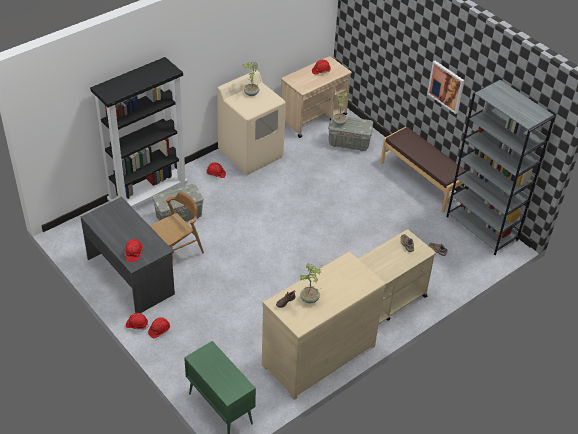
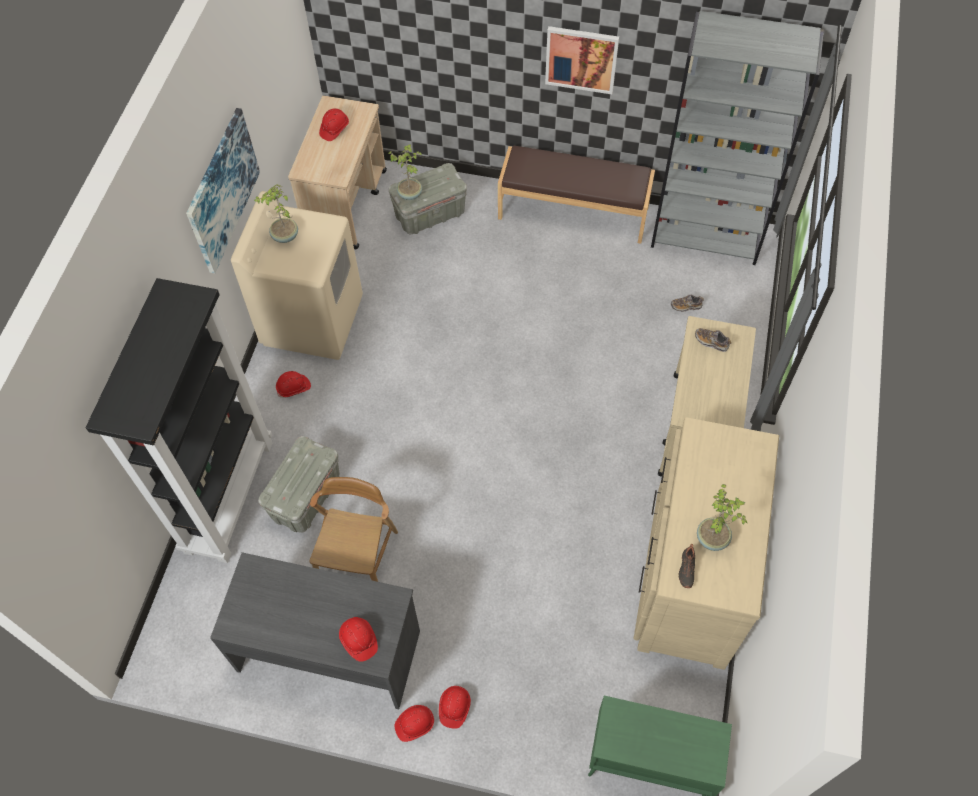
camera: 35 degrees left, 15 degrees up
(230, 51) = (222, 190): none -> picture

